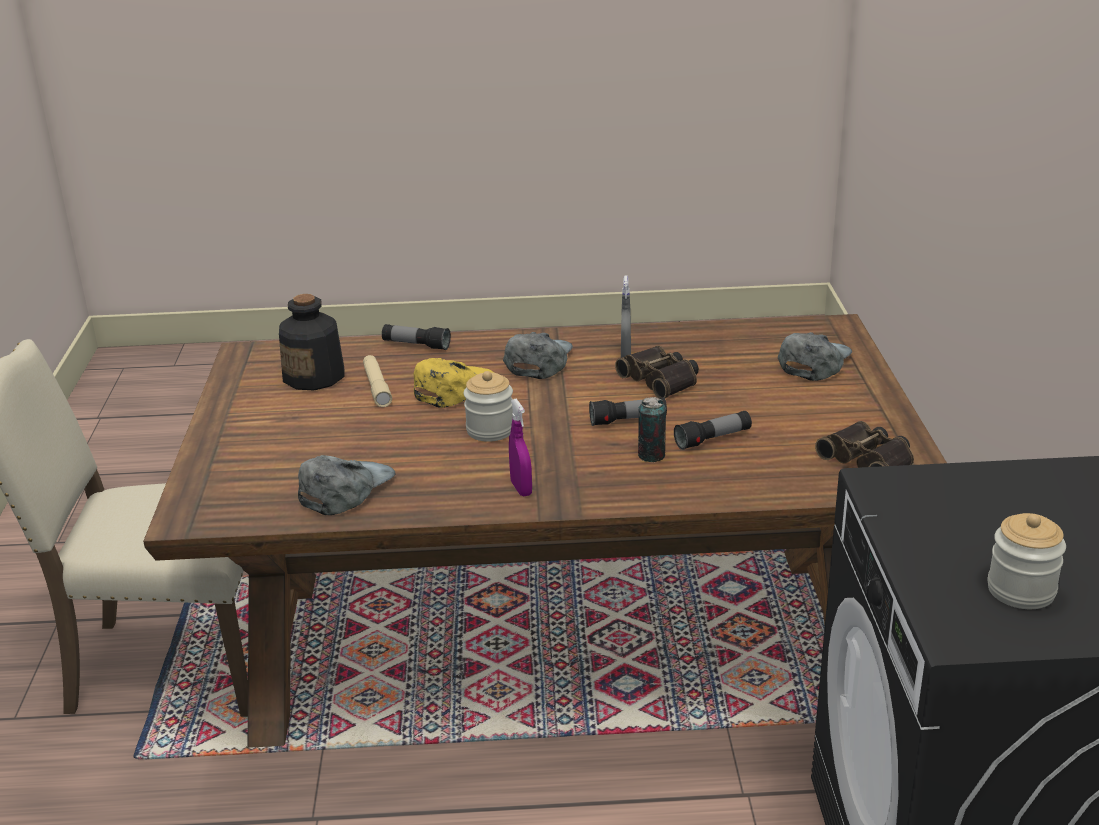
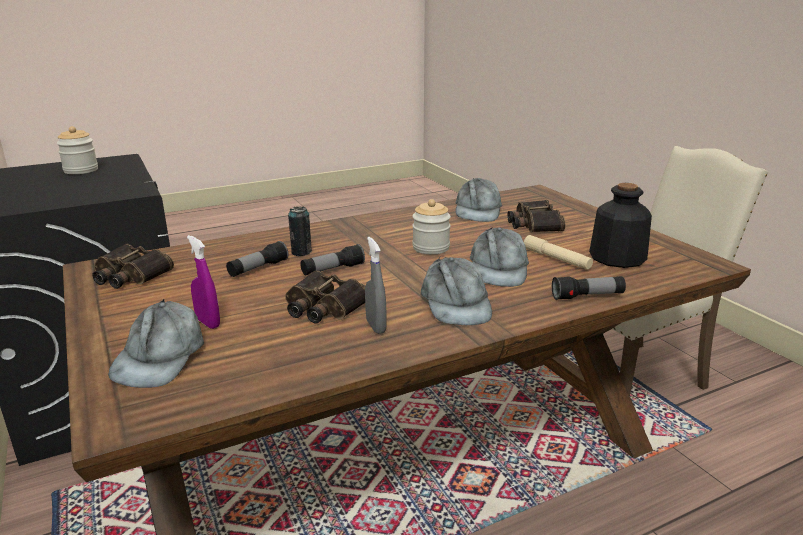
camera: 155 degrees right, 5 degrees down
(314, 444) = (533, 224): none -> binoculars
(452, 387) = (498, 269): yellow cap -> grey cap
(521, 488) = (375, 225): purple spray bottle -> purple spray bottle (208, 323)

